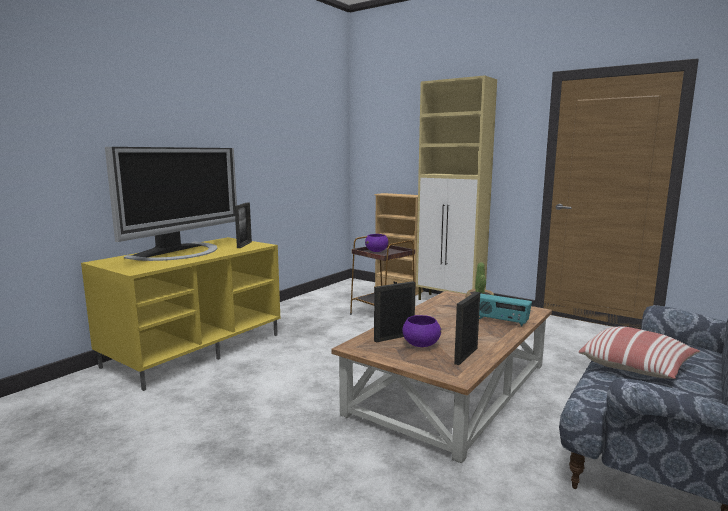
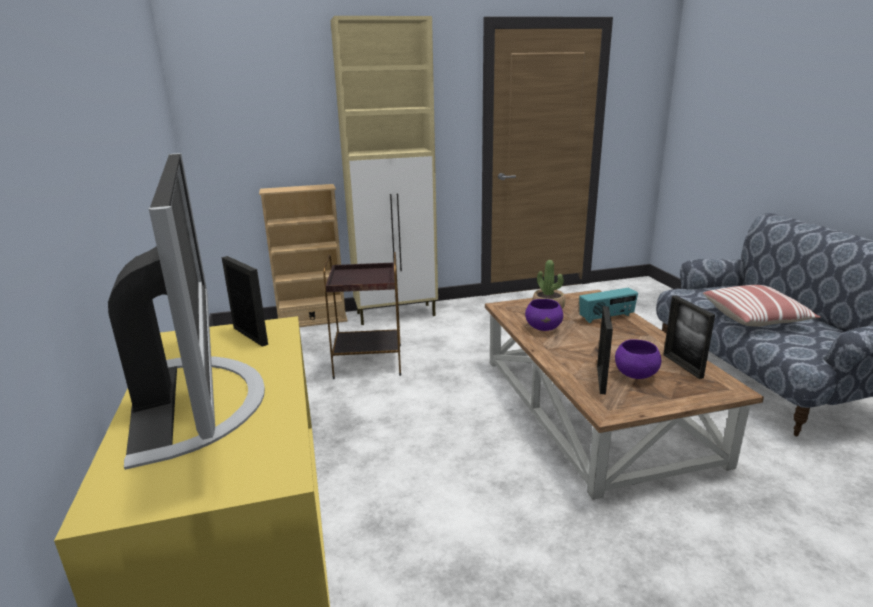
camera: 50 degrees left, 10 degrees up
(376, 251) = (350, 278): purple bowl -> purple bowl (543, 328)

